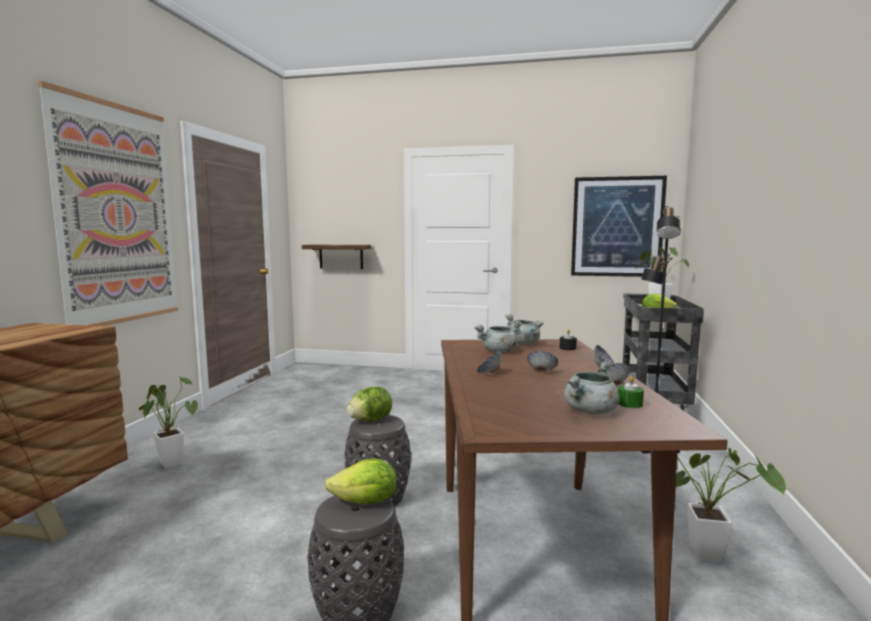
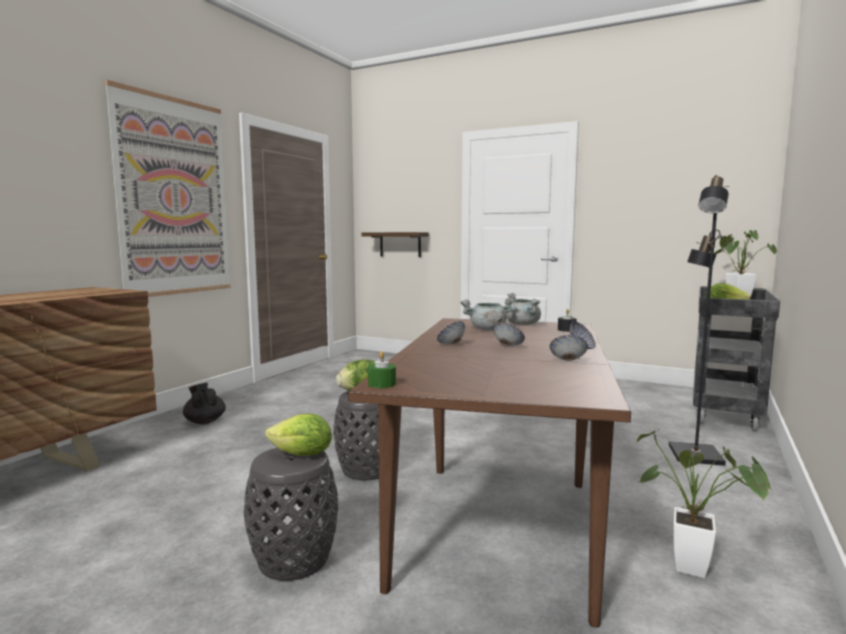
camera: 15 degrees right, 0 degrees up
(170, 462) = (204, 421): potted plant -> black teapot
(590, 411) = (510, 378): grey cooking pot -> none
(617, 227) = (696, 209): picture -> none
(629, 404) = (564, 376): green candle -> green candle (382, 384)

